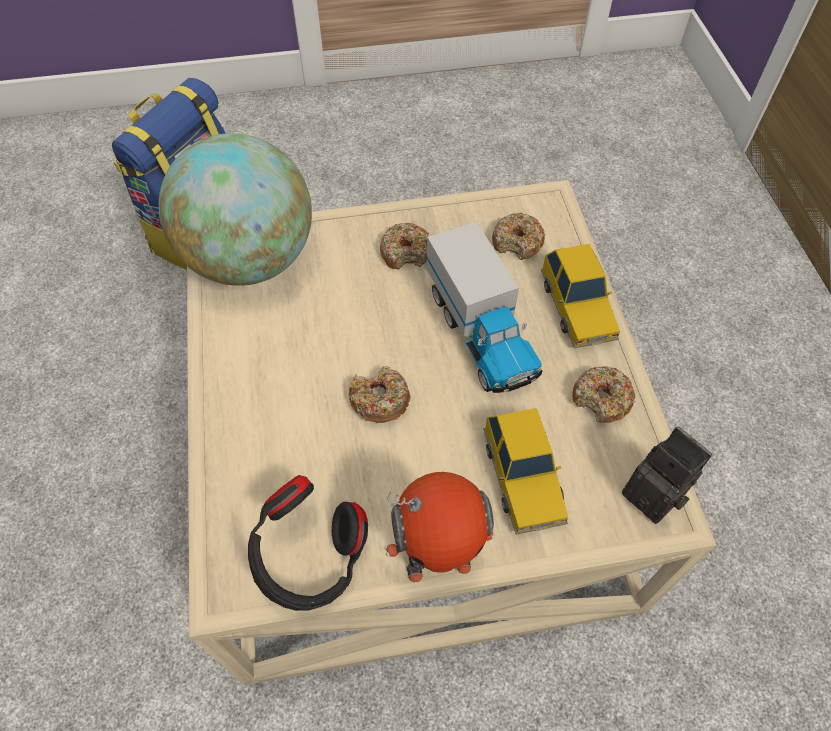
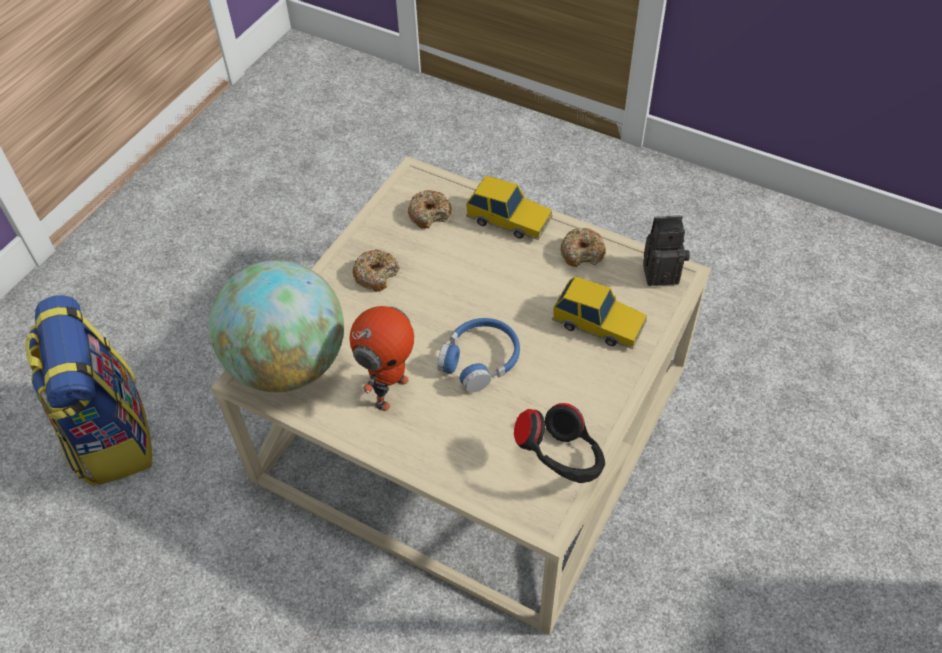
camera: 50 degrees left, 5 degrees down
(379, 400) = (480, 360): donut -> blue headphones
(438, 563) = (618, 398): toy robot -> toy robot (389, 391)
(481, 333) = (480, 277): toy truck -> none

